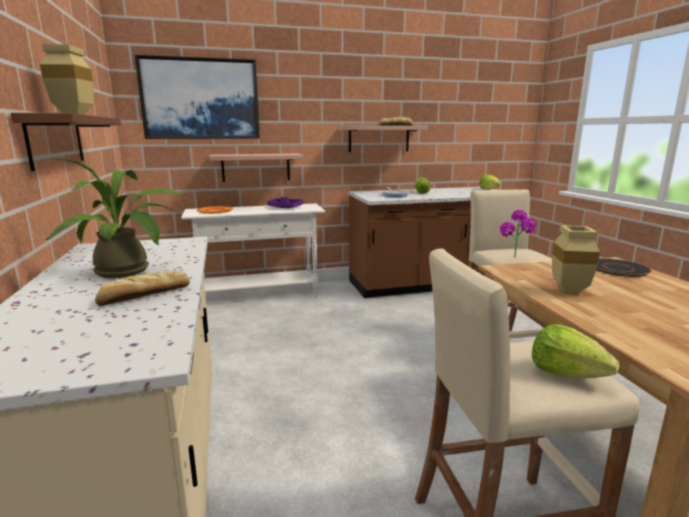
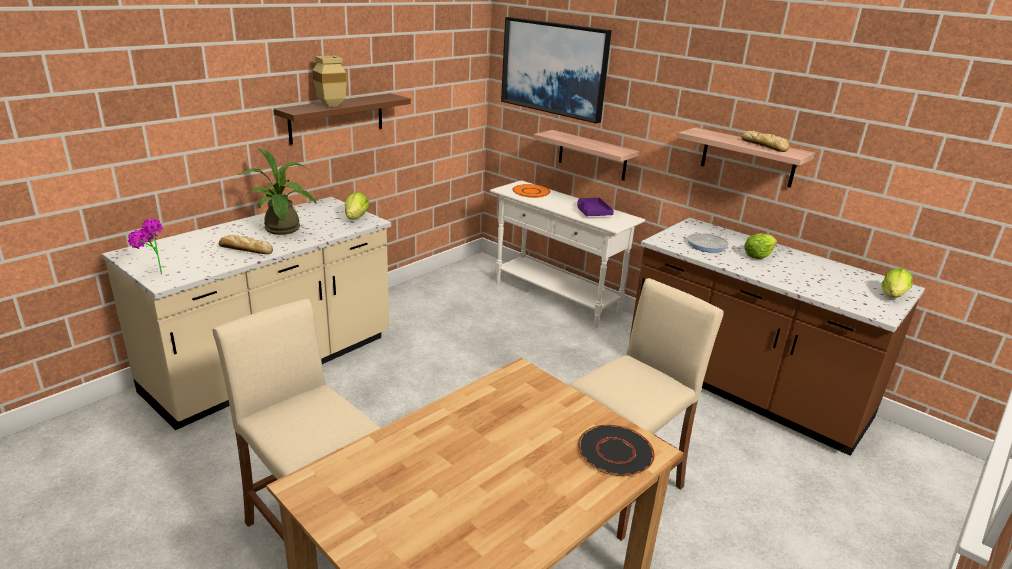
camera: 55 degrees right, 10 degrees up
(515, 259) = (603, 381): potted plant -> potted plant (153, 274)
(566, 373) = (298, 432): lettuce -> lettuce (356, 218)
(571, 291) = (481, 419): beige vase -> none

